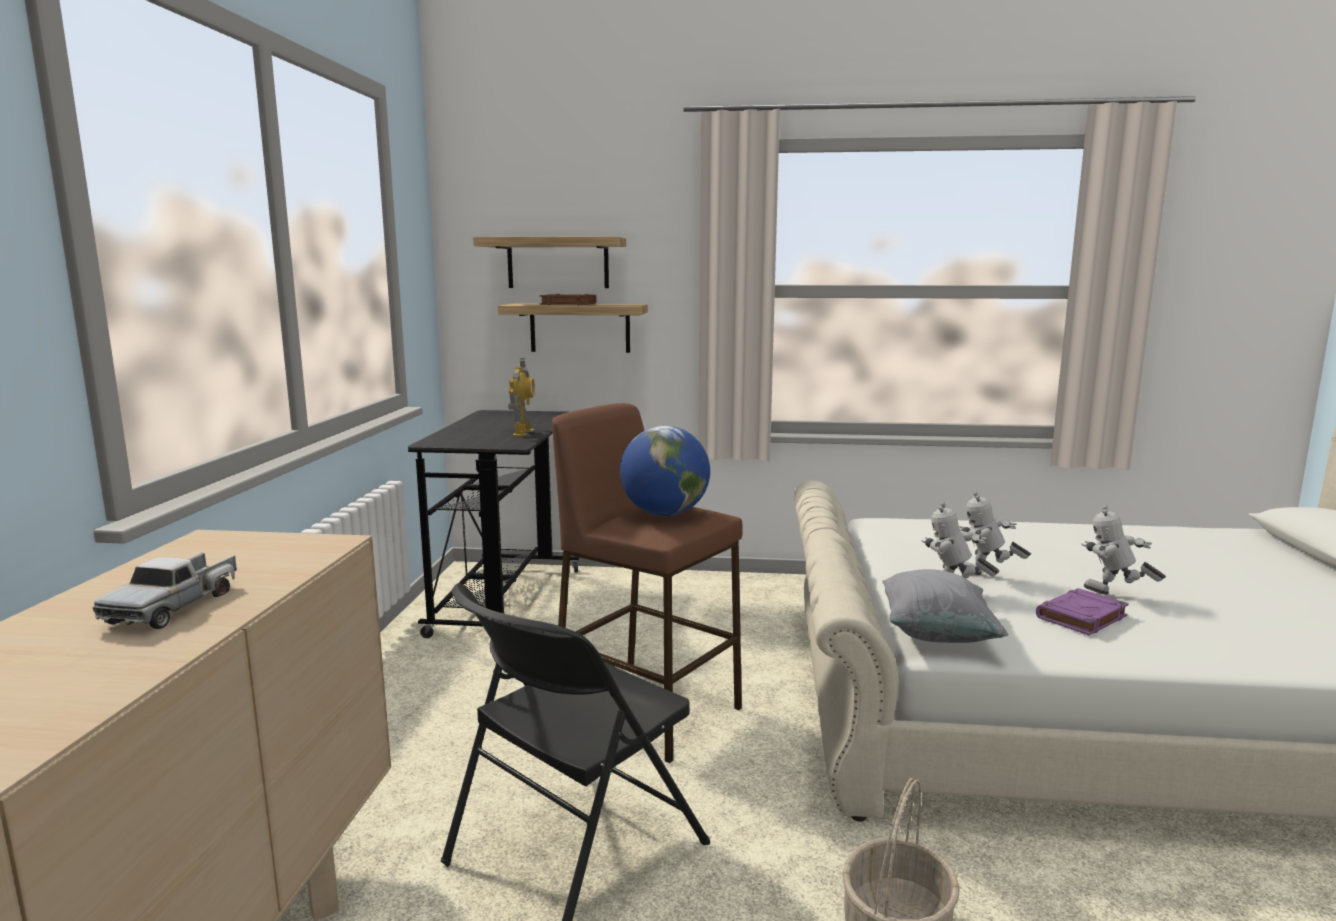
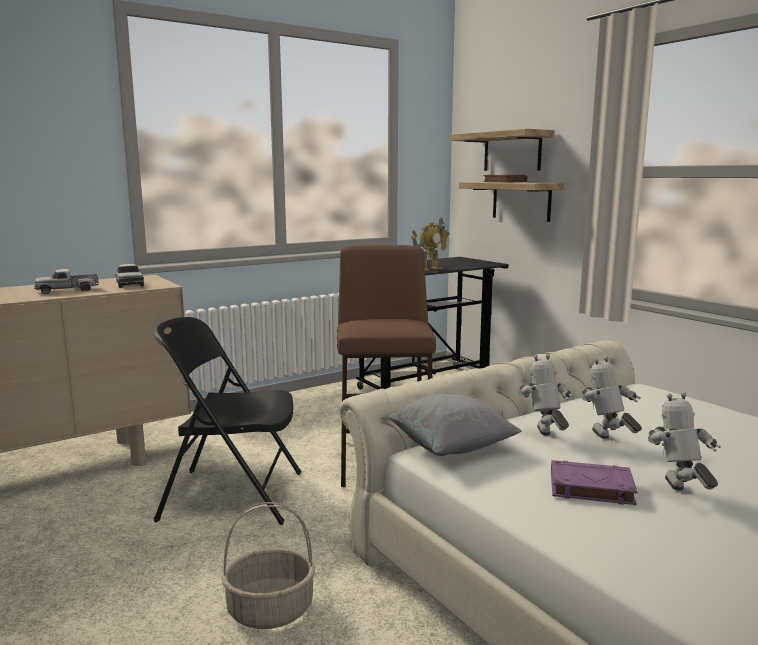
camera: 50 degrees right, 0 degrees up
(245, 558) = (129, 284): none -> toy truck
(665, 514) = (385, 322): globe -> none

